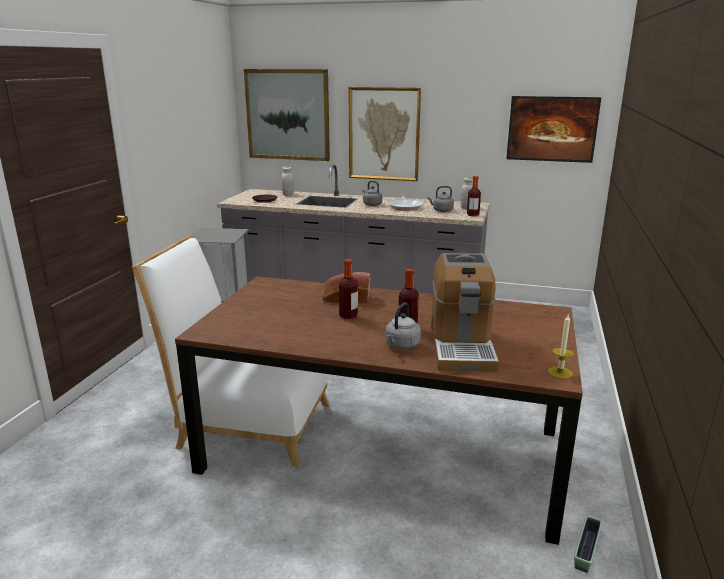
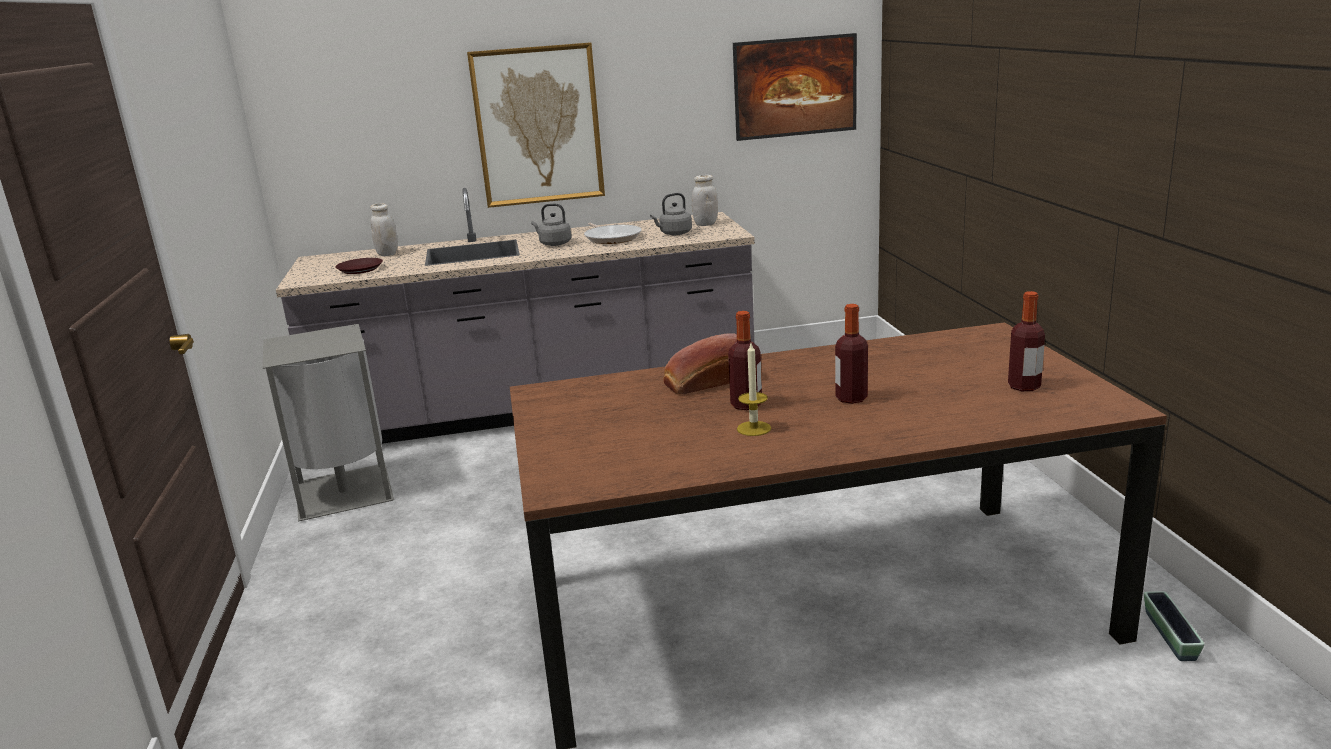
camera: 25 degrees left, 0 degrees up
(247, 424) = (567, 644): white chair -> none
(288, 115) = (356, 113): picture -> none
(401, 345) = (879, 423): grey kettle -> none
(461, 346) = (954, 402): coffee machine -> none
(472, 215) = (726, 231): bottle -> bottle (1024, 386)
(560, 372) = (1110, 400): candle -> candle (754, 428)

